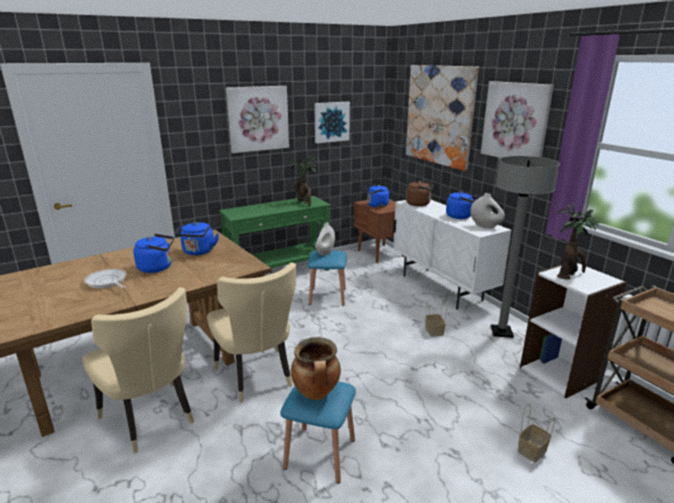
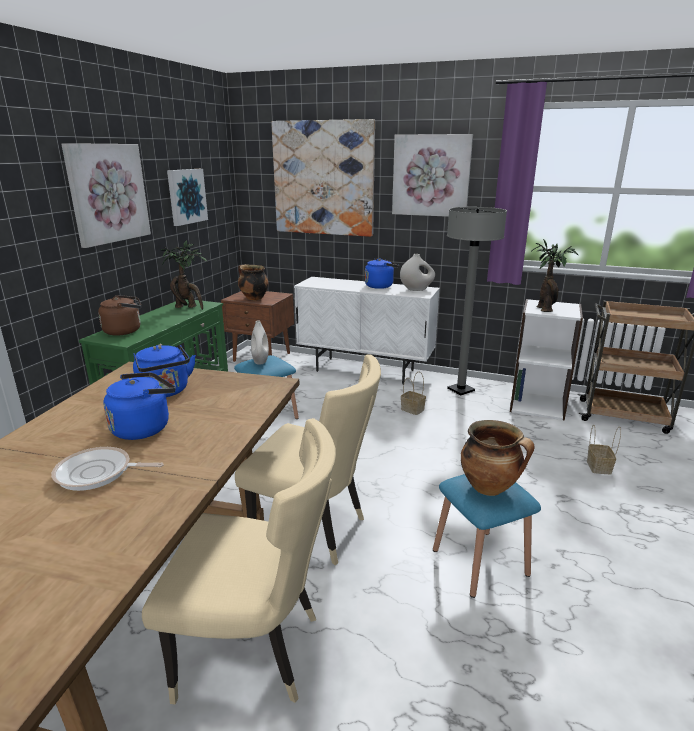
camera: 40 degrees left, 0 degrees up
(376, 205) = (253, 298): blue kettle -> cooking pot
(419, 204) = (322, 283): brown kettle -> brown kettle (125, 331)

